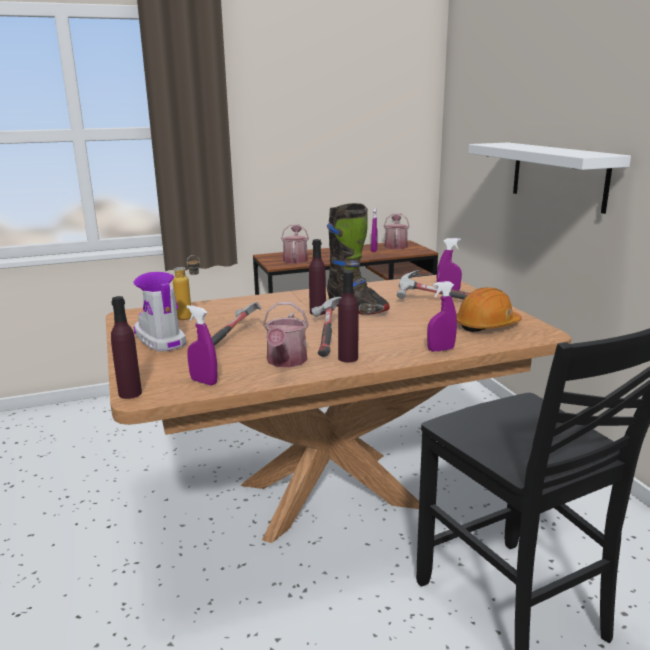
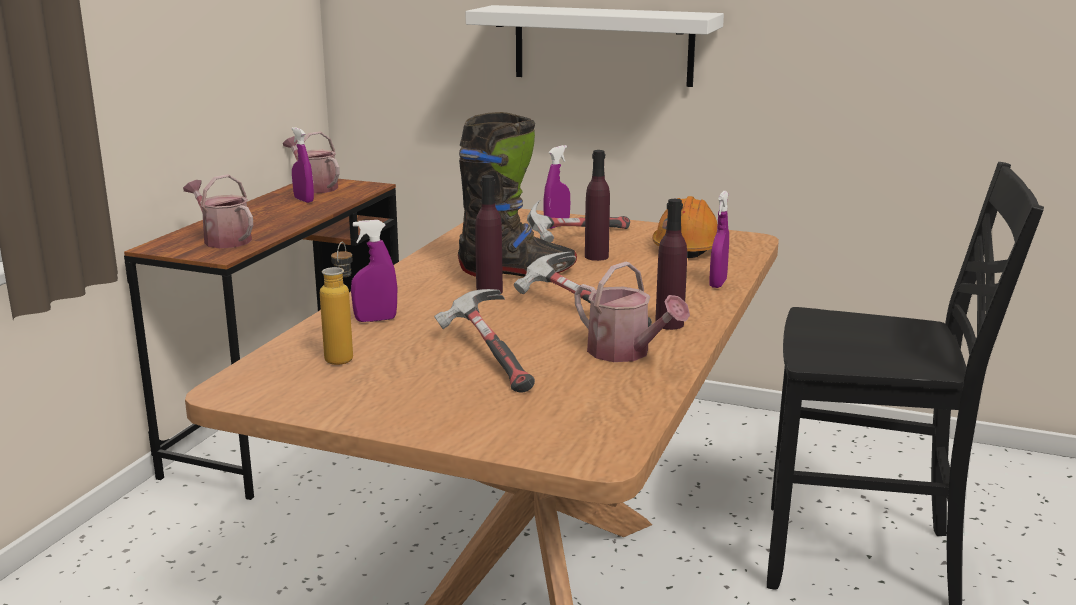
camera: 50 degrees left, 0 degrees up
(130, 393) = (578, 460): purple bottle -> purple bottle (596, 256)
(159, 340) = (400, 396): boot -> none
(204, 382) = (613, 409): purple spray bottle -> purple spray bottle (375, 319)

